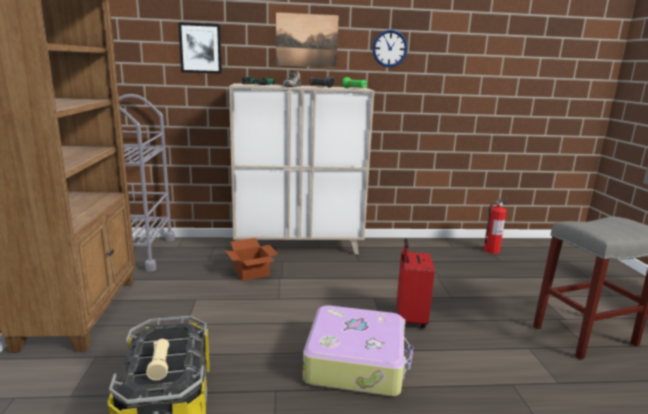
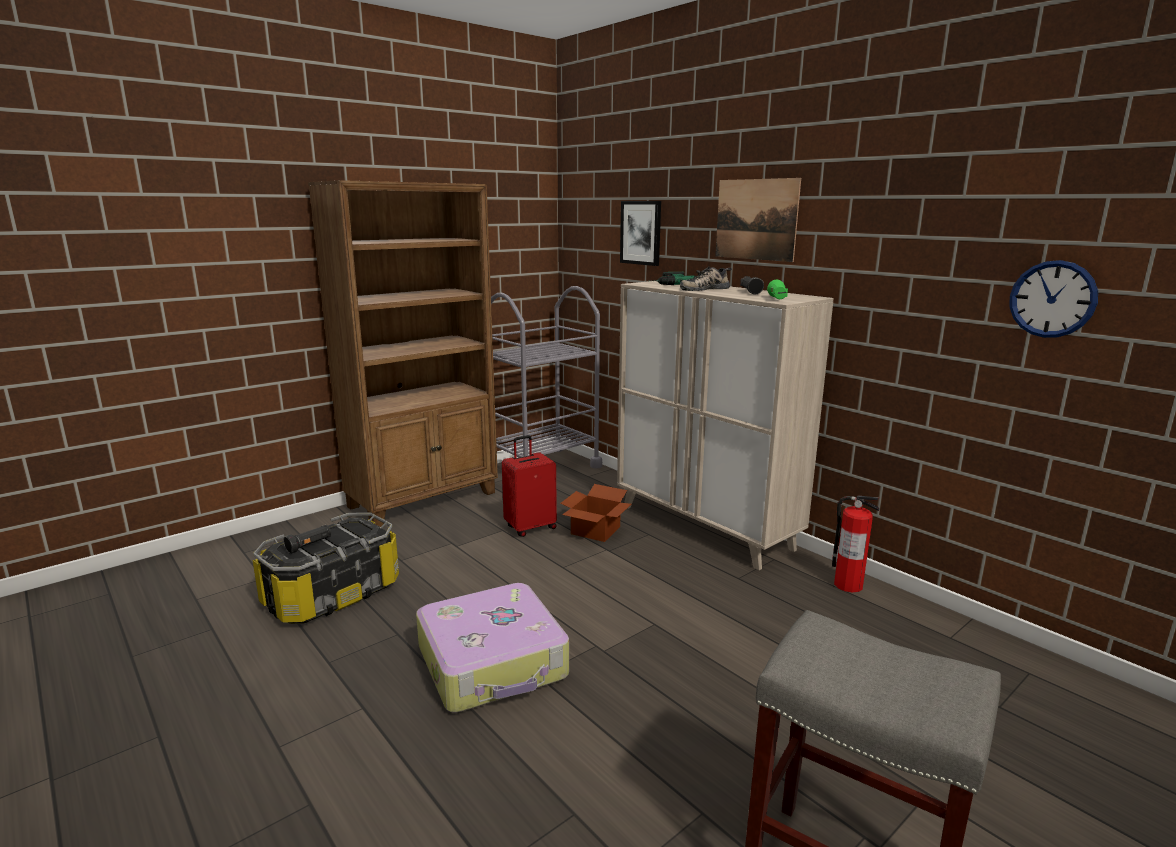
camera: 55 degrees right, 0 degrees up
(160, 365) = (309, 545): beige flashlight -> black flashlight
(389, 48) = (881, 230): wall clock -> wall clock (1052, 299)
(409, 319) = (637, 669): red suitcase -> red suitcase (530, 527)
(491, 250) = (1026, 684): fire extinguisher -> fire extinguisher (847, 584)

